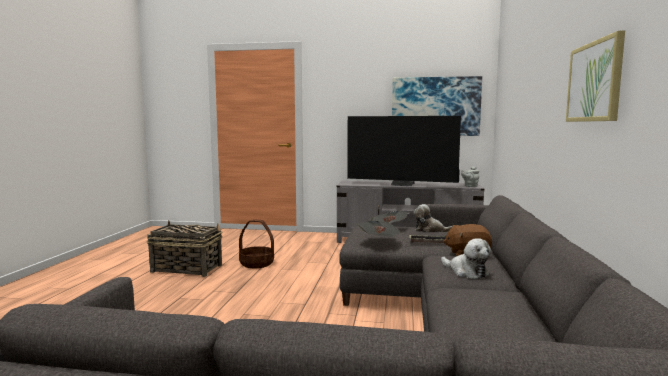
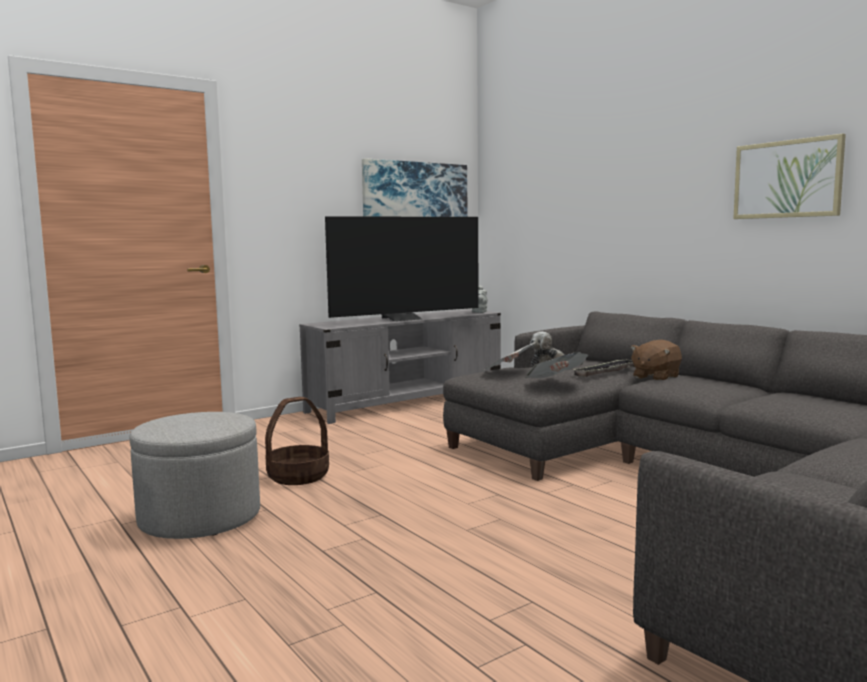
camera: 45 degrees left, 0 degrees up
(186, 268) = (200, 517): basket -> grey ottoman
(466, 272) = (712, 388): plush toy -> none

